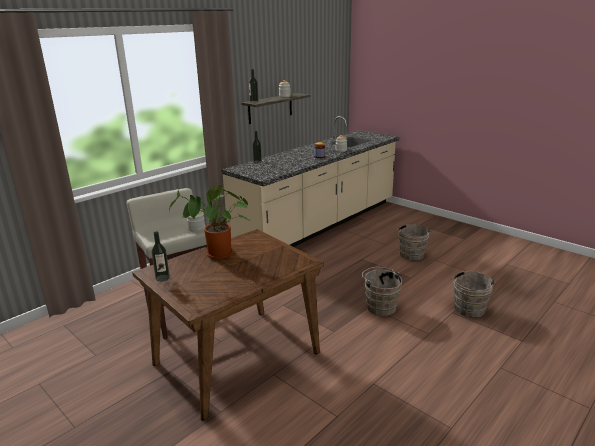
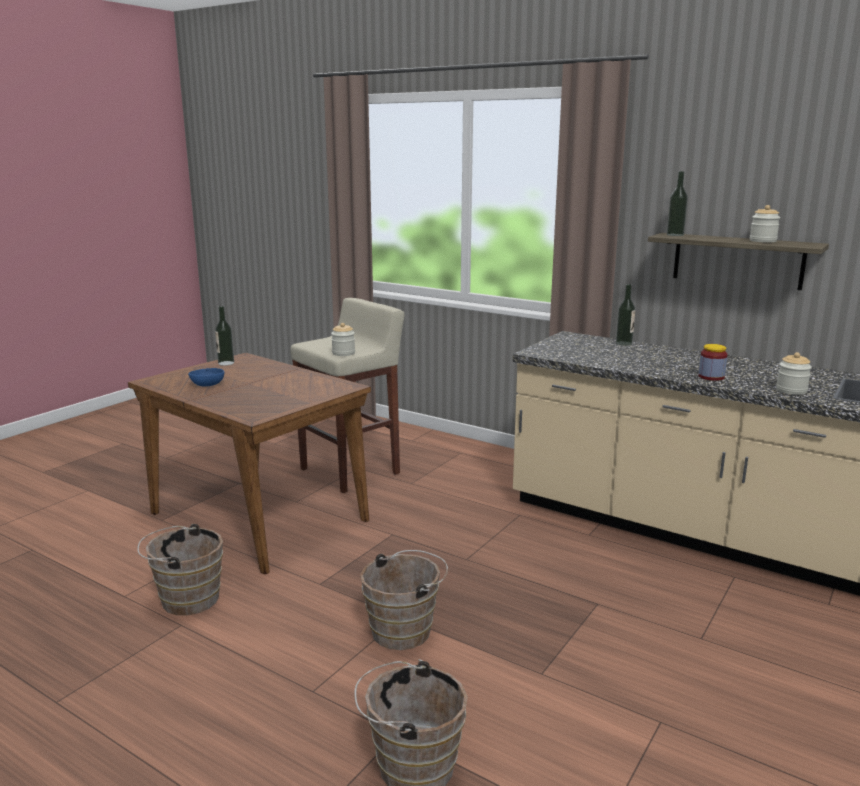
camera: 80 degrees right, 5 degrees down
(217, 255) = (280, 376): potted plant -> none
(223, 282) = (207, 385): none -> blue bowl
(411, 255) = (661, 679): brown bucket -> brown bucket (186, 599)

